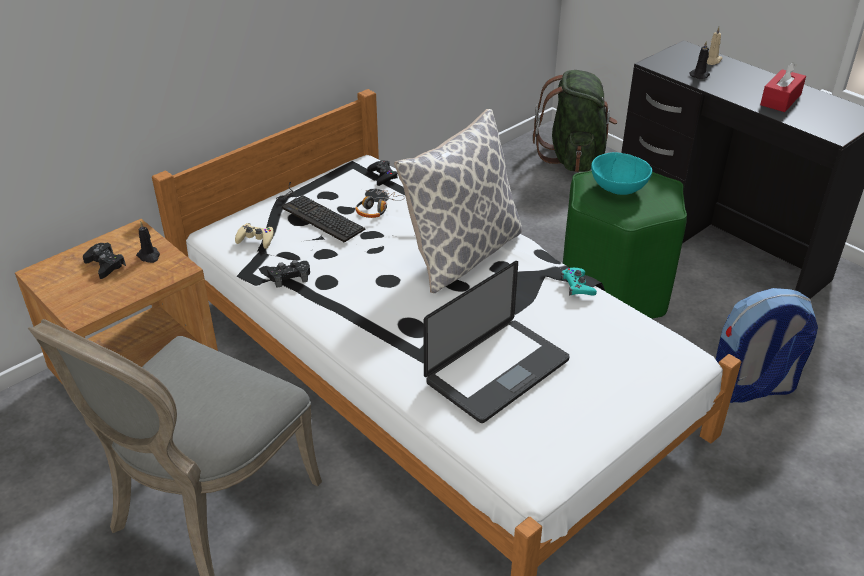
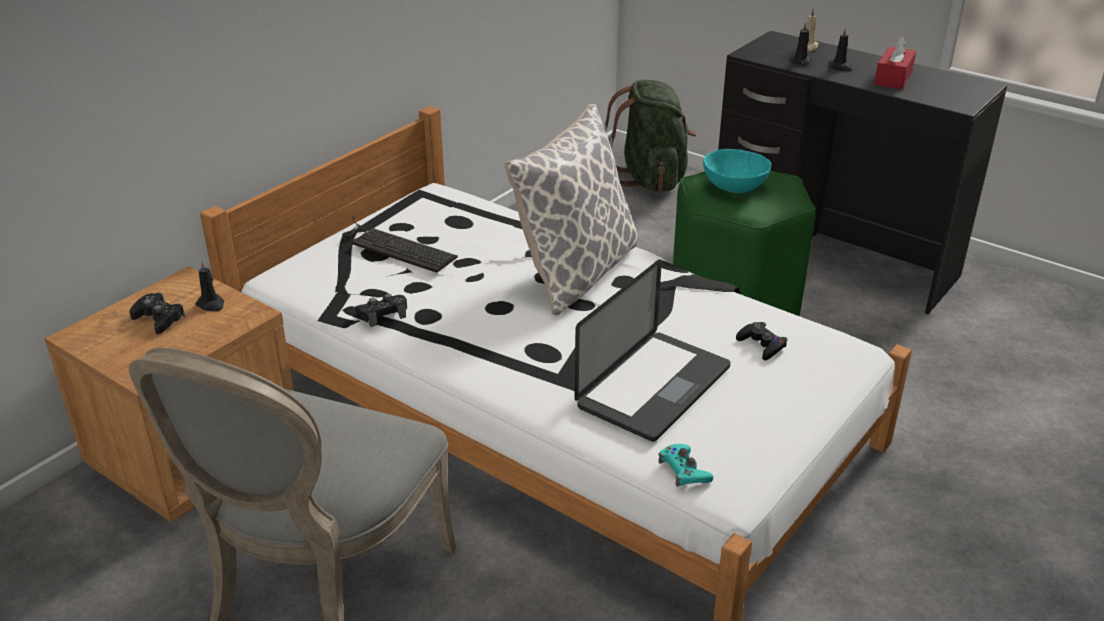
camera: 10 degrees left, 5 degrees down
(256, 239) = (330, 279): beige game controller -> none
(376, 208) = (464, 234): headphones -> none
(382, 176) = (460, 202): black game controller -> black game controller (761, 345)
(577, 286) = (715, 292): turquoise game controller -> turquoise game controller (684, 470)
(734, 84) = (840, 67): none -> black candle
(751, 388) = (909, 391): backpack -> none

